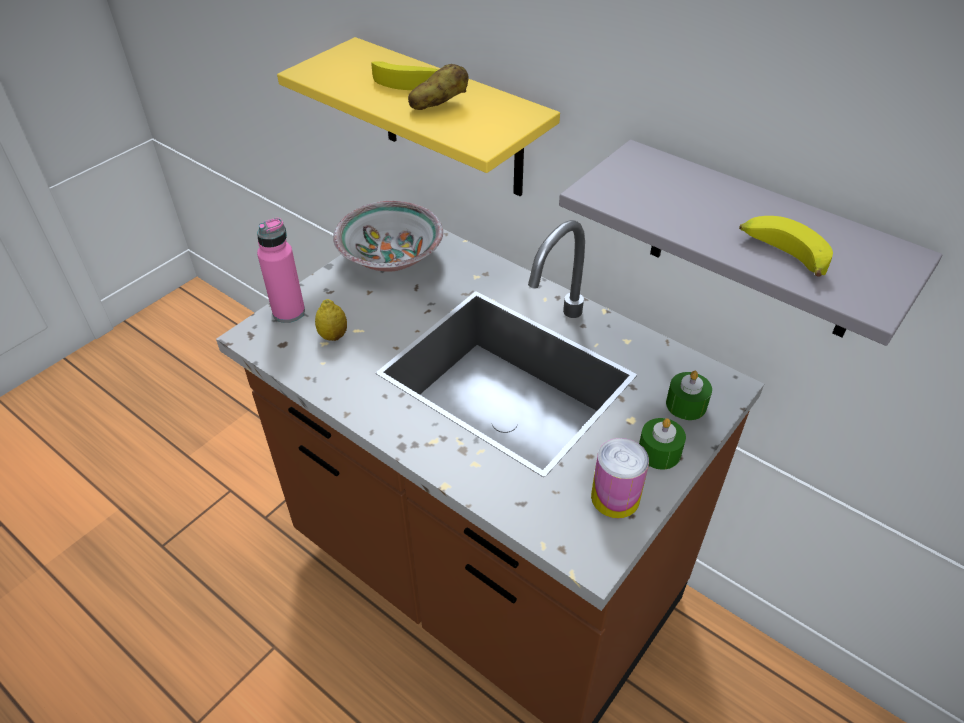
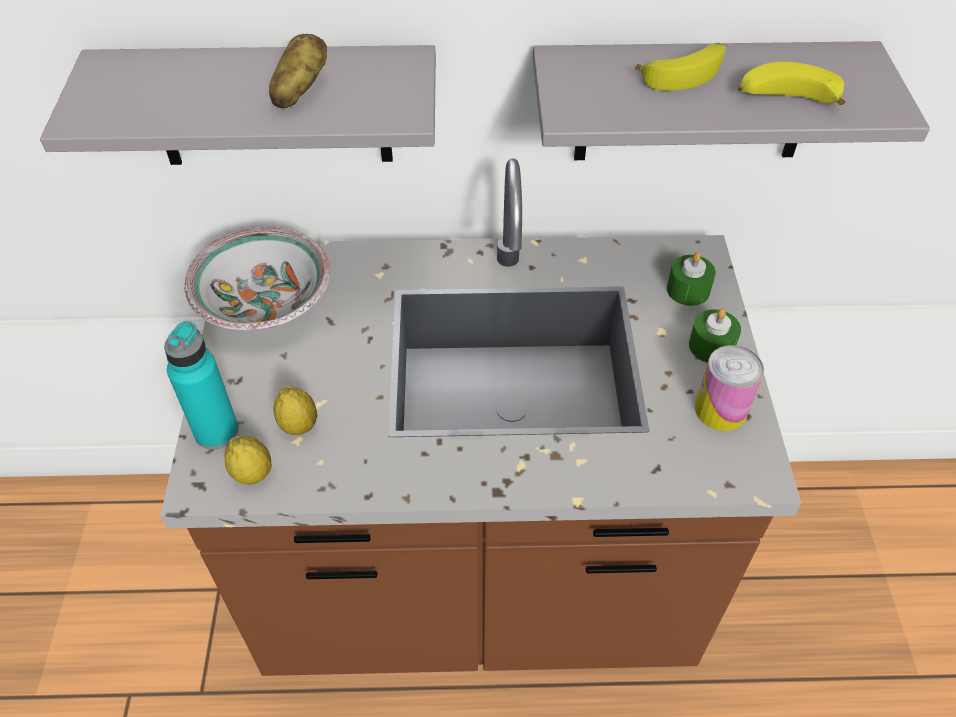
camera: 40 degrees left, 5 degrees up
(281, 346) = (252, 474): none -> lemon
(289, 312) = (216, 431): pink bottle -> turquoise bottle
(408, 81) = (227, 79): banana -> banana (684, 73)
(451, 120) = (271, 106): yellow shelf -> grey shelf

